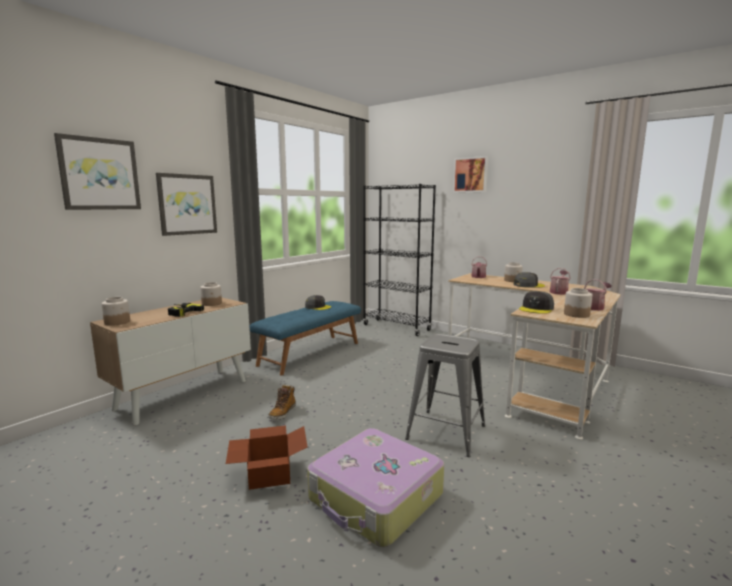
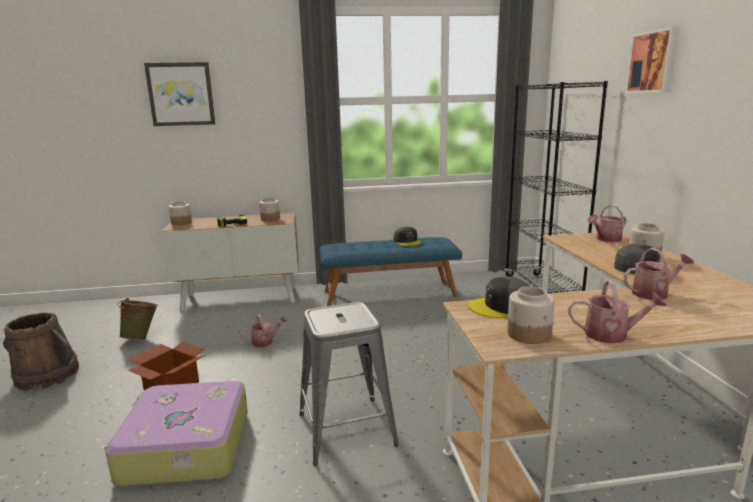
camera: 45 degrees right, 5 degrees up
(88, 542) = (47, 376): none -> brown bucket
(140, 460) = (142, 337): none -> green bucket
(187, 204) = (263, 118): picture -> none
(282, 413) = (265, 341): boot -> watering can

